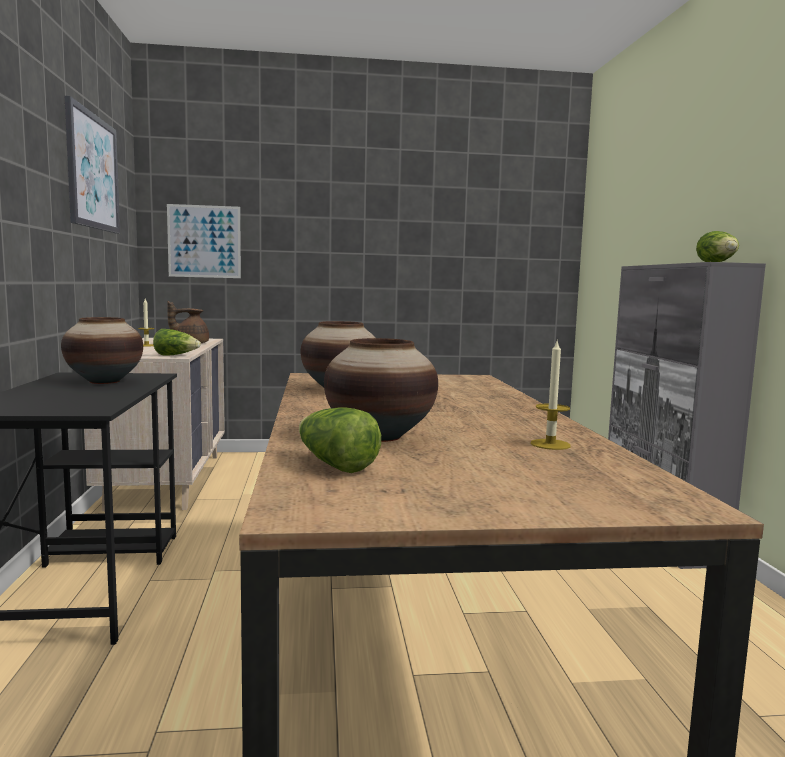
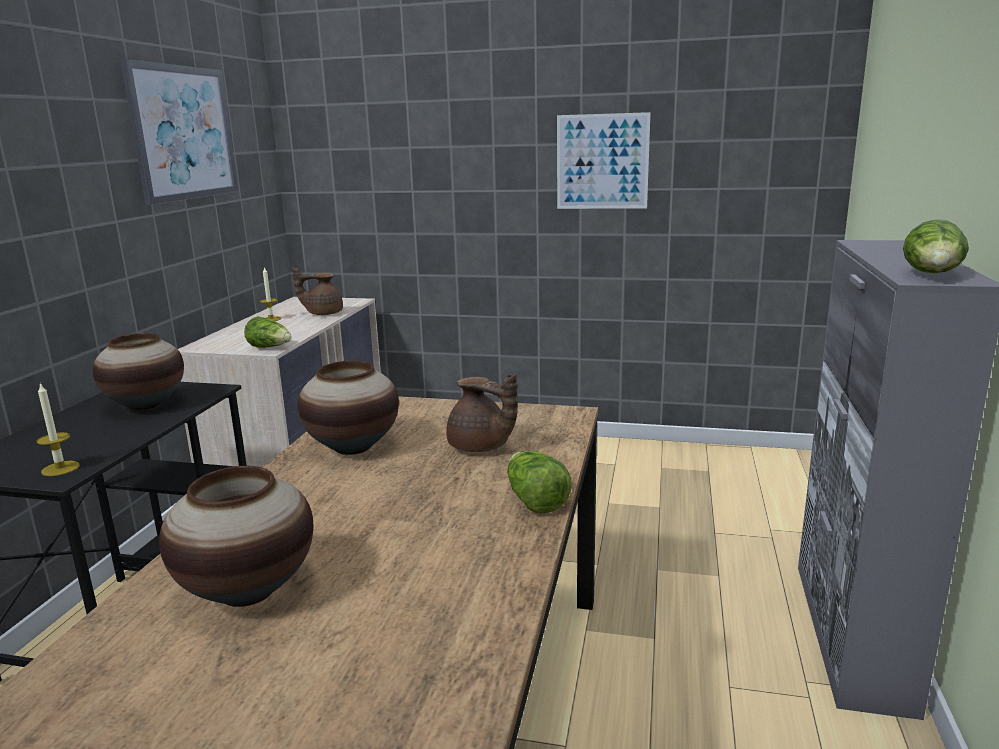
camera: 20 degrees right, 10 degrees up
(204, 241) = (349, 183): picture -> picture (602, 162)
(334, 465) = (110, 667): lettuce -> lettuce (535, 500)
(438, 388) = (480, 447): none -> brown teapot
(550, 444) = (431, 644): candle -> candle (60, 468)

